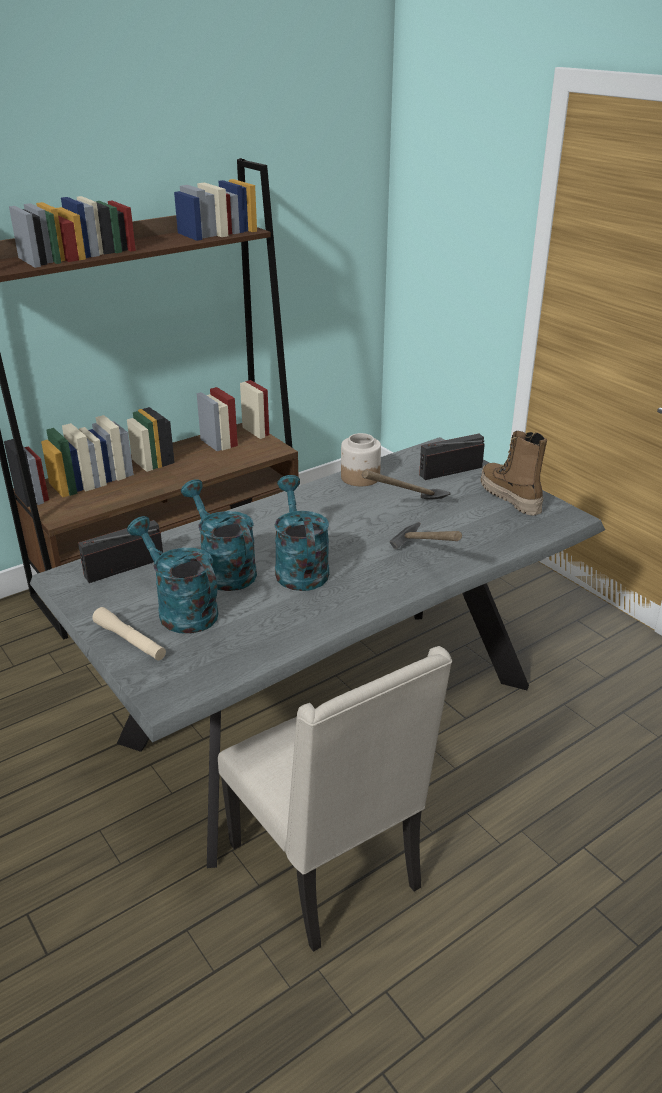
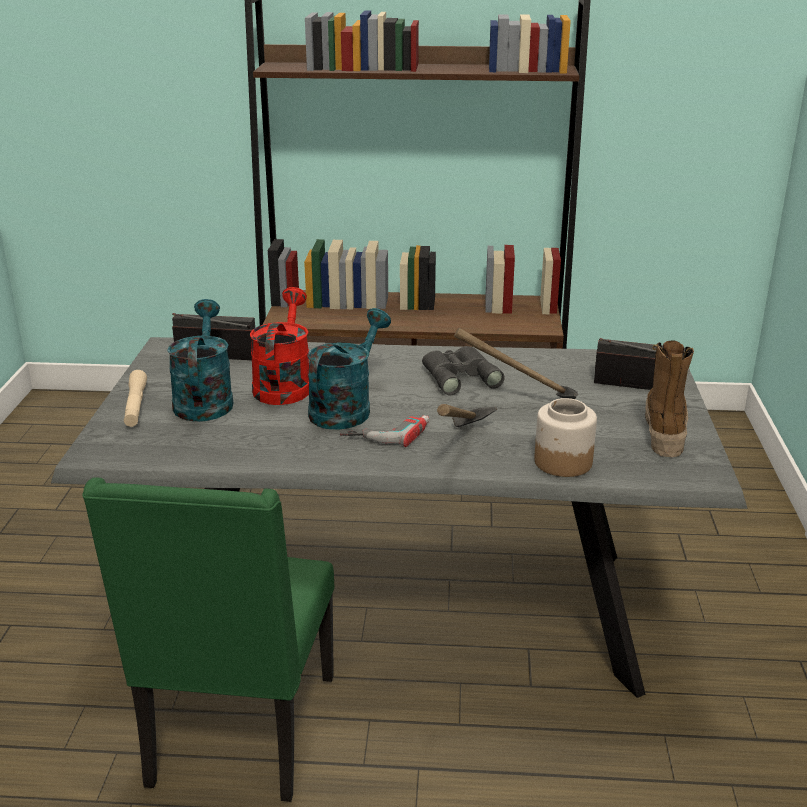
camera: 40 degrees right, 5 degrees down
(223, 569) = (284, 385): turquoise watering can -> red watering can
(329, 867) = (239, 732): beige chair -> green chair
(336, 509) = (459, 376): none -> grey binoculars
(356, 573) = (387, 432): none -> power drill
(359, 477) = (528, 358): jar -> jar (562, 462)

